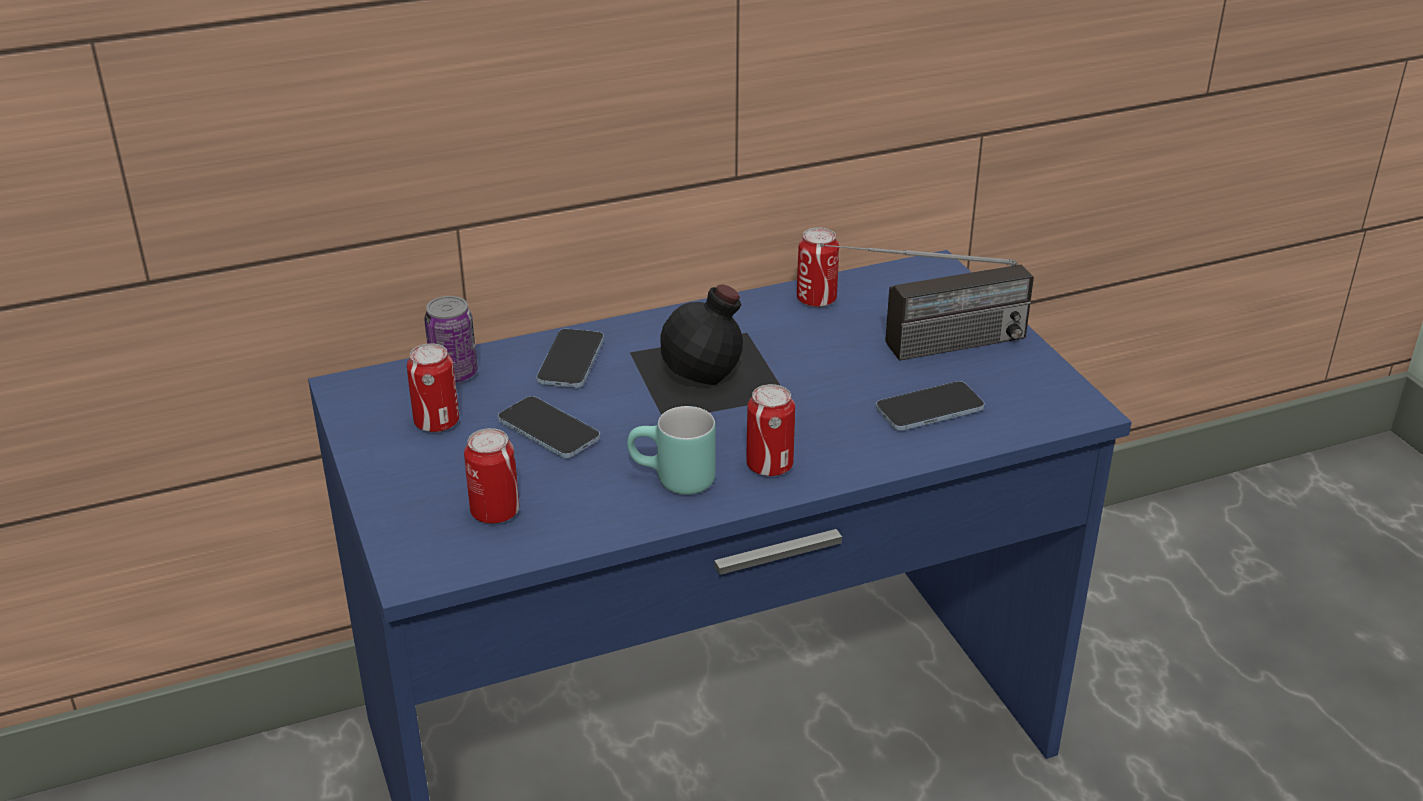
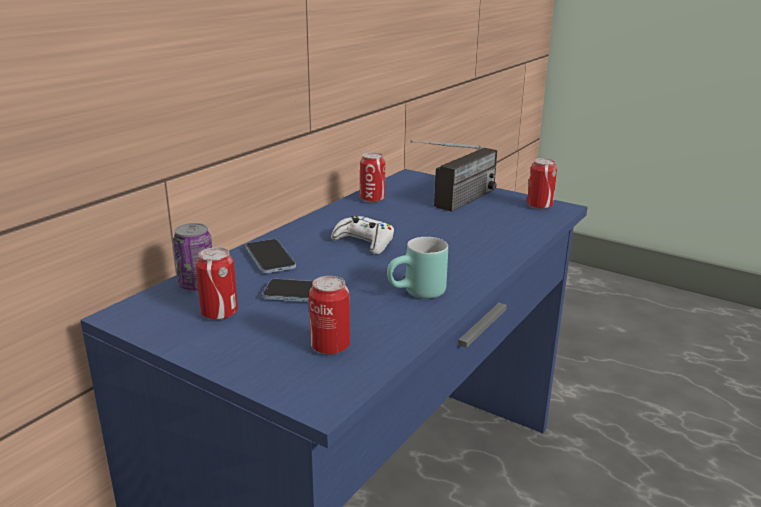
camera: 35 degrees left, 10 degrees down
(710, 375) = (364, 242): black bottle -> white game controller
(769, 465) = (459, 270): can -> can (539, 206)
(929, 409) = (497, 225): phone -> none

